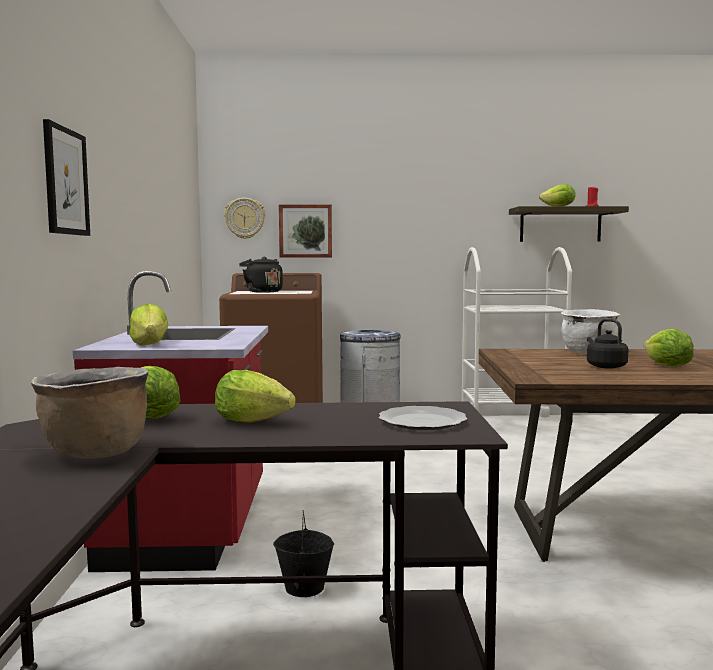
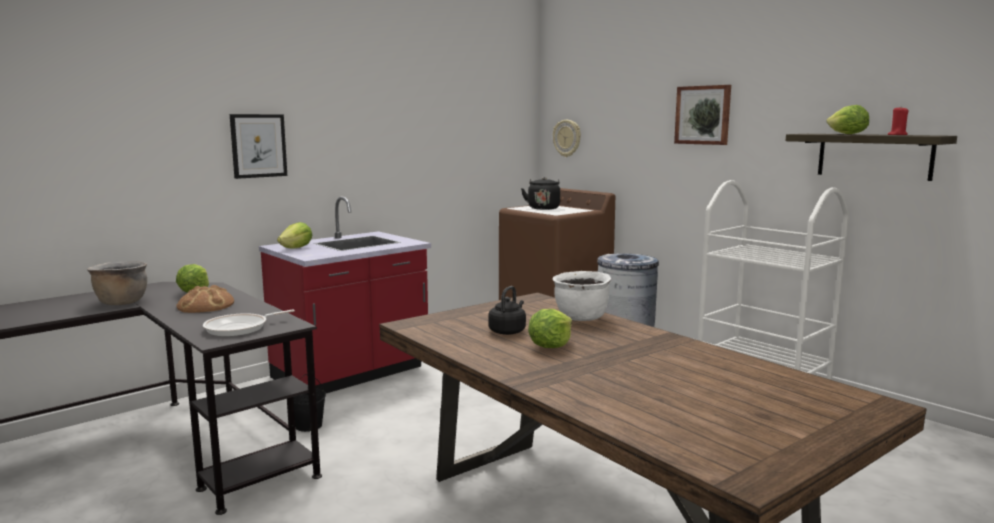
camera: 50 degrees right, 5 degrees up
(252, 421) = (206, 305): lettuce -> bread
(305, 231) = (610, 151): picture -> picture (703, 115)
(423, 421) = (240, 328): plate -> frying pan

